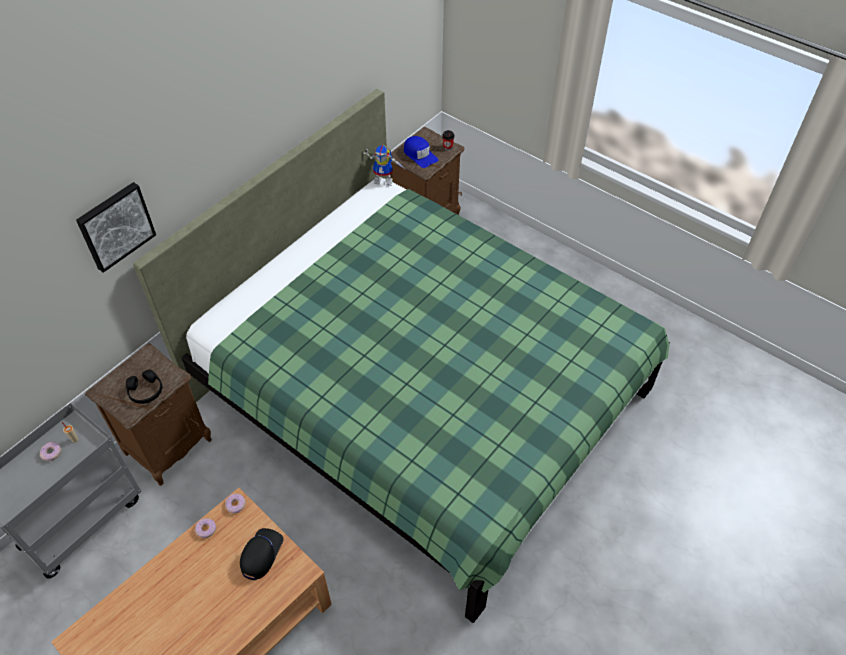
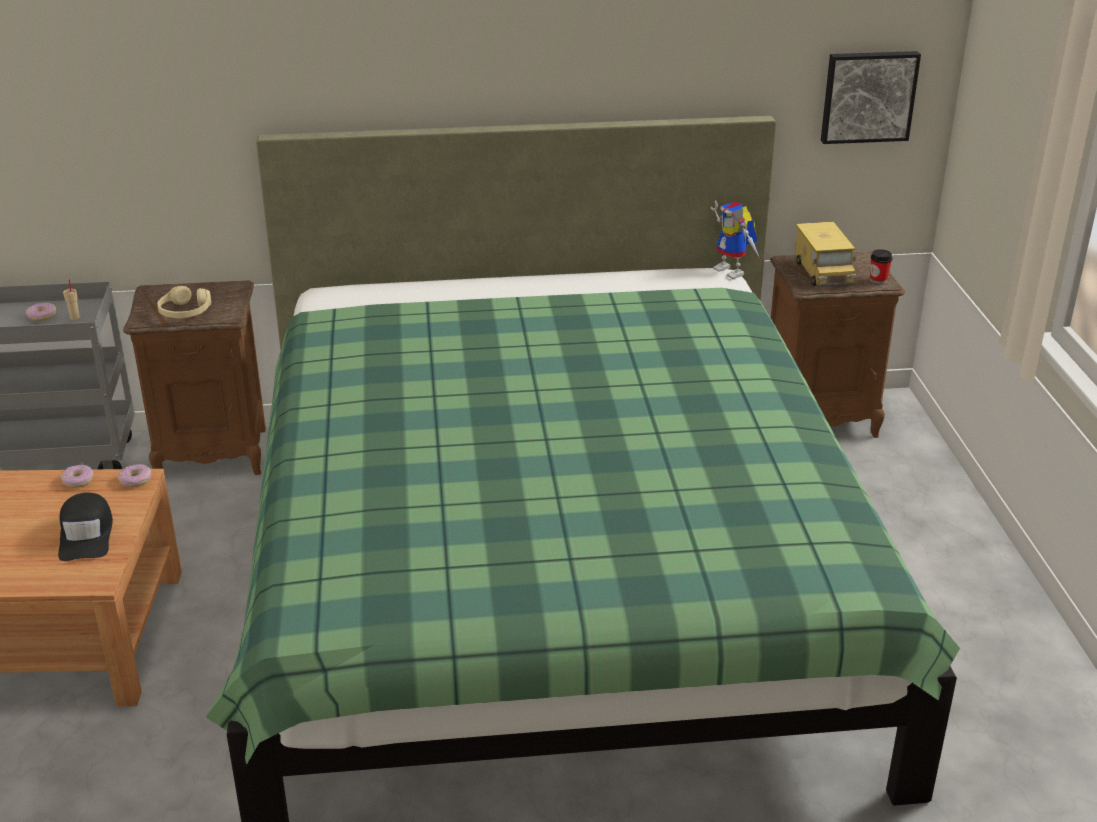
camera: 45 degrees right, 20 degrees down
(115, 226) = (252, 67): picture -> picture (868, 96)
(146, 391) = (185, 312): black headphones -> beige headphones
(261, 554) = (86, 535): black cap -> black cap turned 105 degrees clockwise
(420, 155) = (823, 272): blue cap -> toy truck

